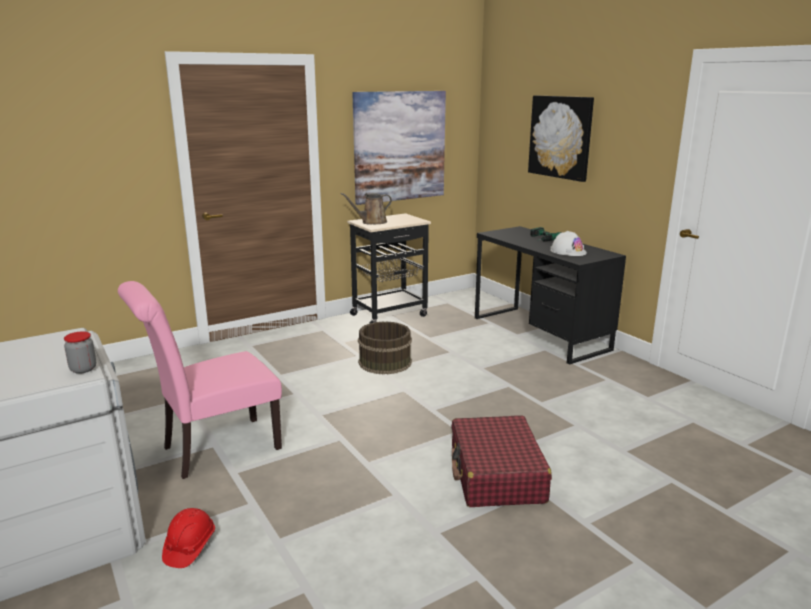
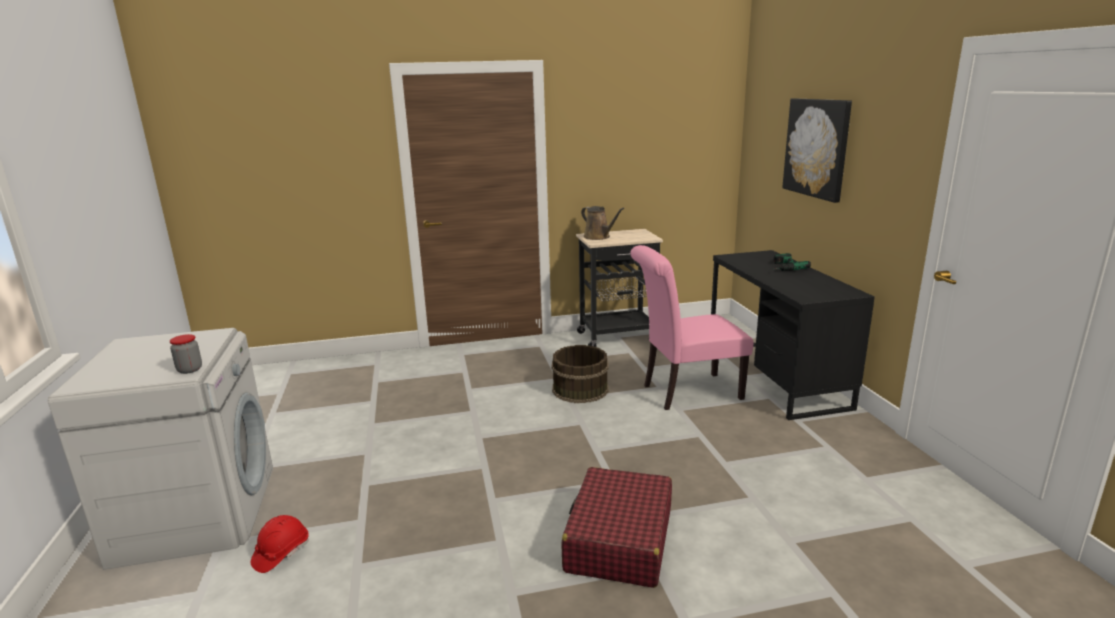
camera: 20 degrees right, 0 degrees up
(214, 449) = (364, 457): pink chair -> pink chair (686, 392)
(372, 222) = (598, 237): brown watering can -> brown watering can turned 120 degrees counterclockwise
(400, 146) = (641, 156): picture -> none
(568, 251) = (802, 285): white hard hat -> none

